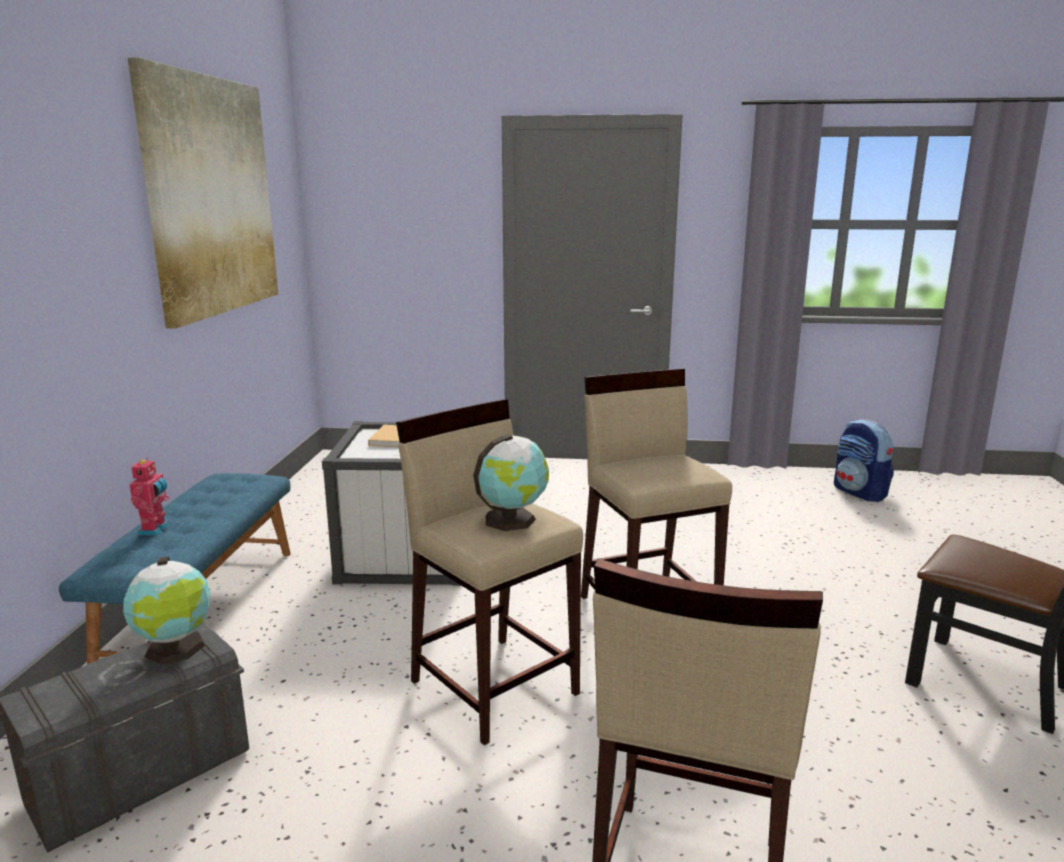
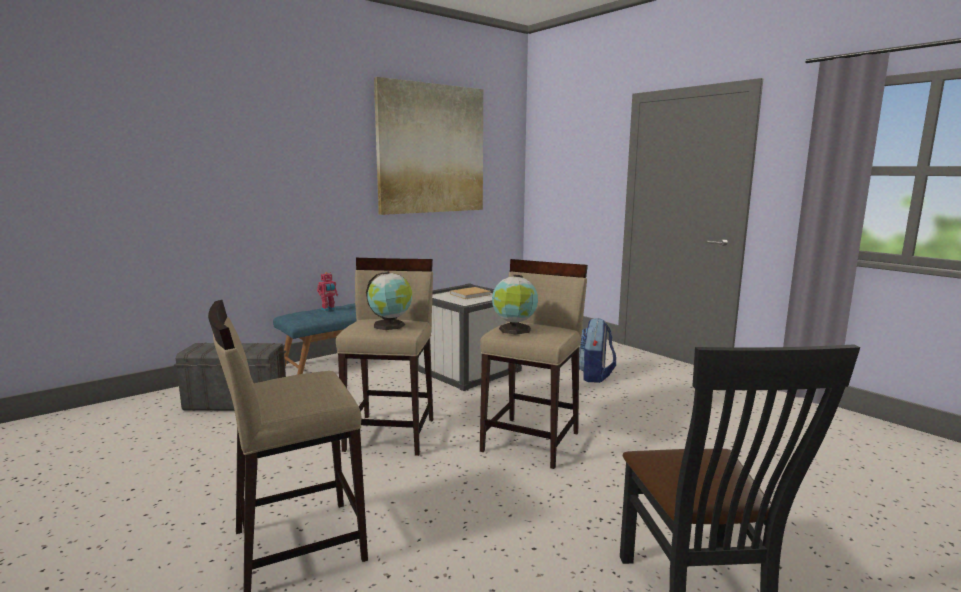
camera: 45 degrees right, 5 degrees down
(176, 649) = (256, 348): globe -> globe (514, 330)
(860, 493) = (886, 448): backpack -> backpack (594, 376)

